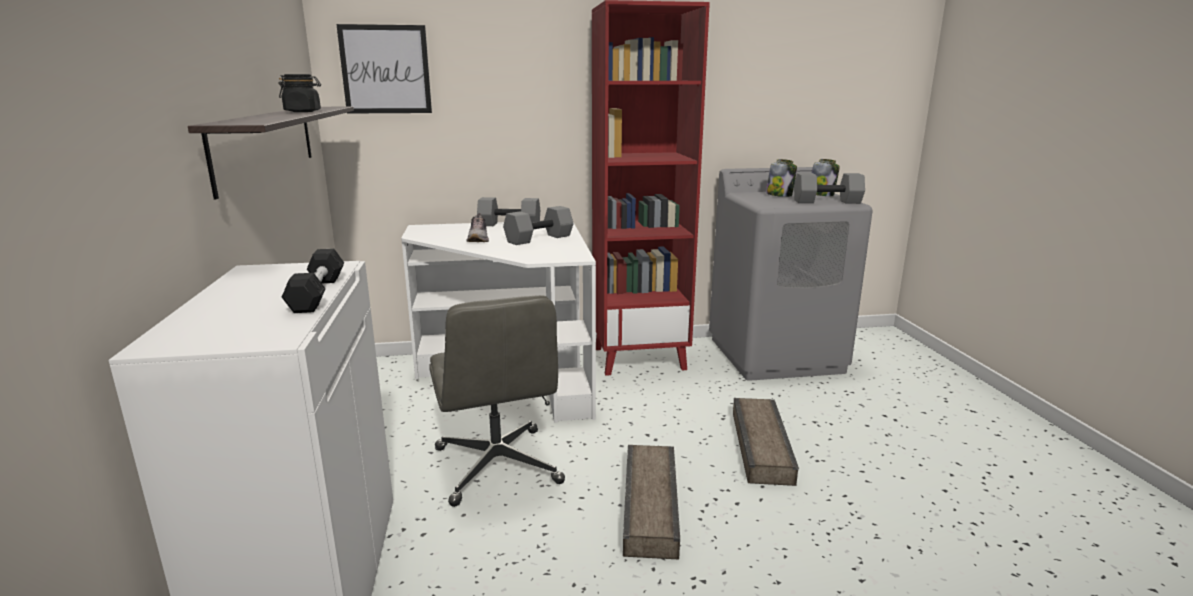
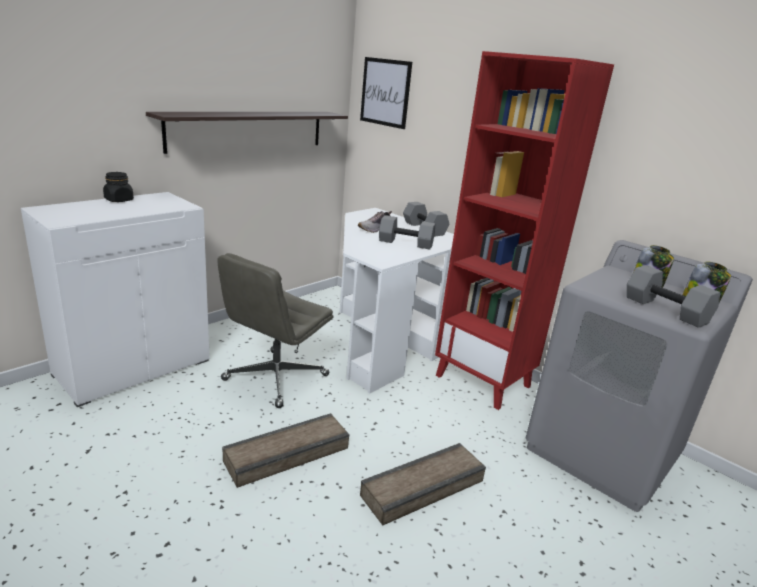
camera: 50 degrees right, 5 degrees up
(303, 111) = (273, 114): black jar -> black jar (119, 200)
(317, 294) = (132, 213): black dumbbell -> none

